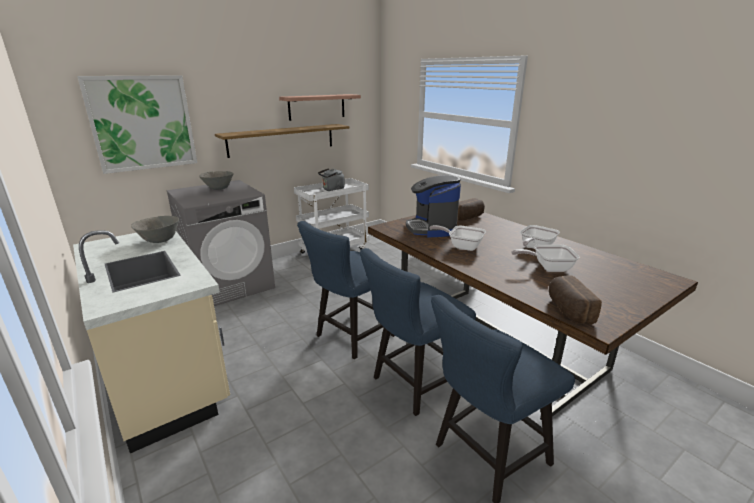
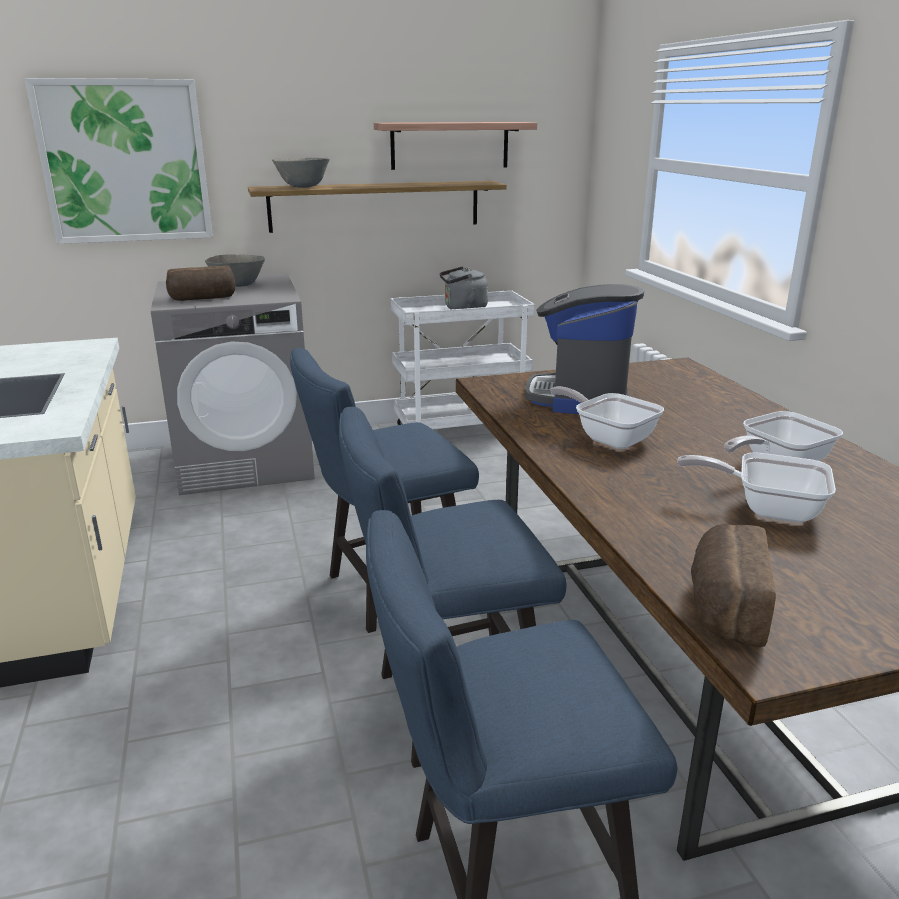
camera: 20 degrees right, 0 degrees up
(160, 241) = (73, 358): grey bowl -> grey bowl (303, 187)
(468, 217) = (682, 385): bread -> bread (202, 298)

